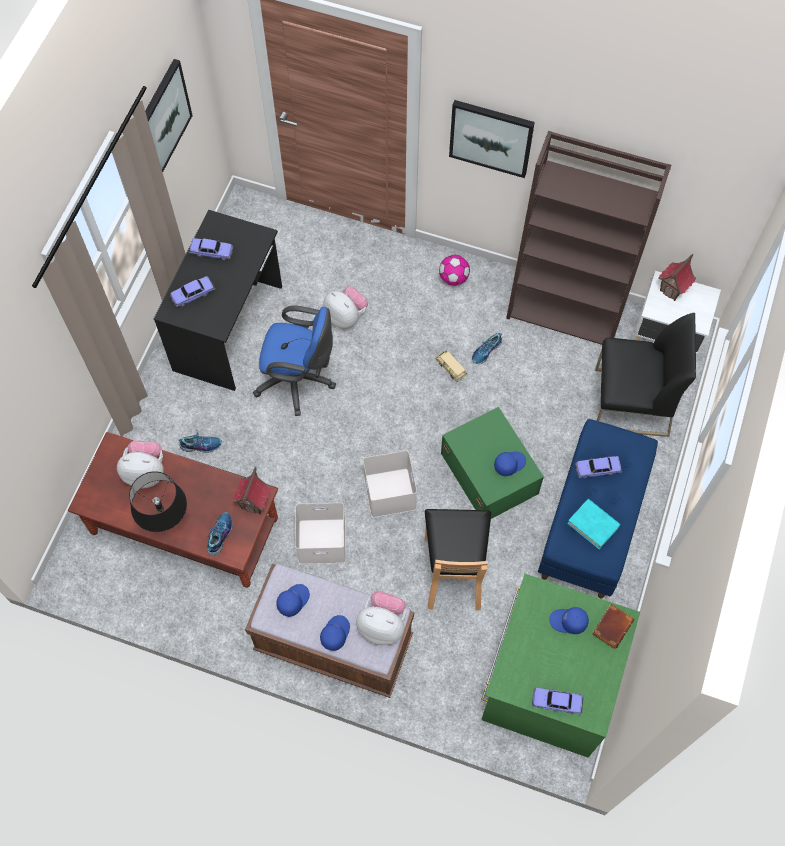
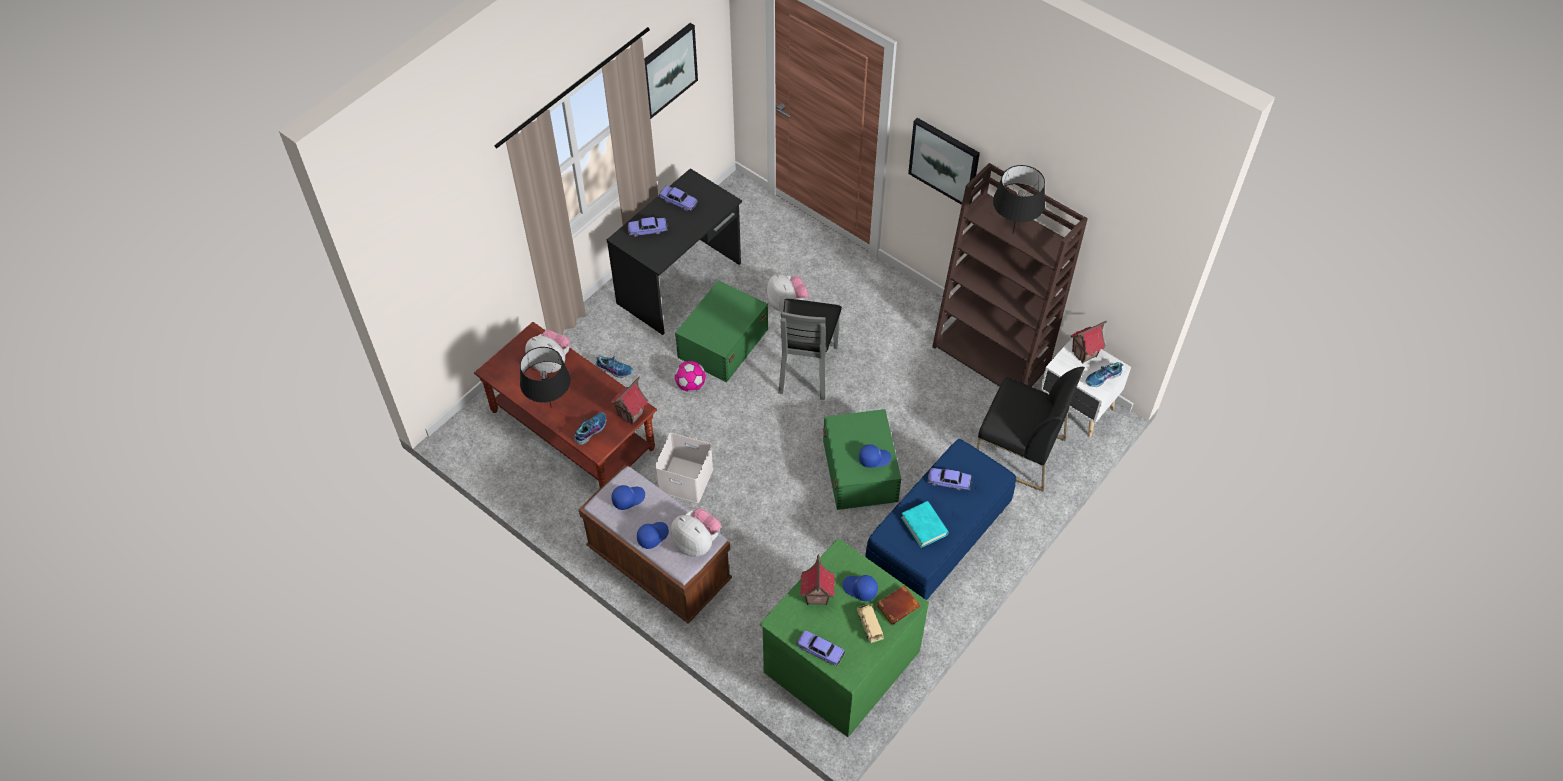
camera: 20 degrees right, 10 degrees down
(299, 381) = (722, 343): blue office chair -> green storage box
(391, 493) = (763, 459): white storage box -> none
(394, 381) = (806, 368): none -> grey chair
(450, 368) = (863, 373): beige toy car -> beige toy car (869, 625)
(453, 278) = (898, 300): football -> football (690, 385)
(454, 571) = (792, 541): brown chair -> none
(486, 351) = (902, 369): shoe -> shoe (1103, 378)
(529, 644) = (816, 596): none -> toy house
(591, 198) = (1012, 233): none -> black table lamp

